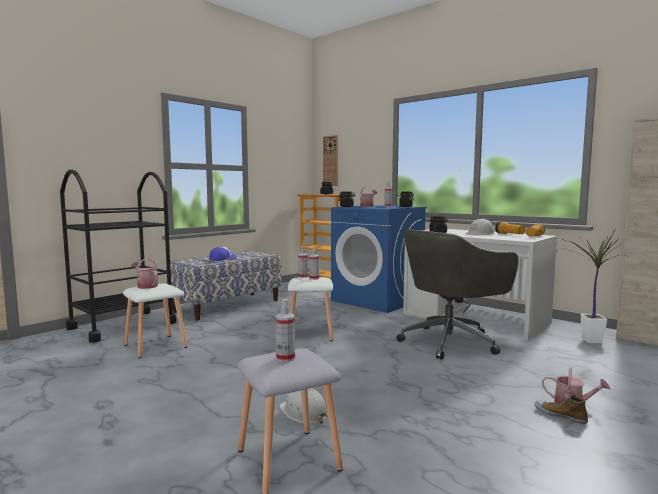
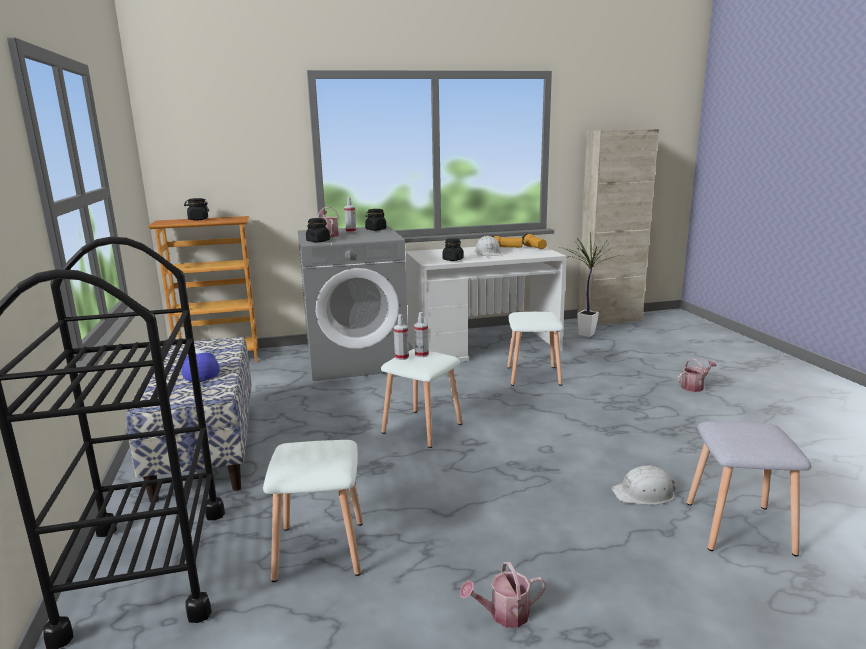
camera: 55 degrees left, 10 degrees up
(146, 286) = (298, 459): watering can -> watering can (504, 614)
(285, 358) = (748, 434): spray bottle -> none
(330, 161) = (187, 162): wall clock -> none
(378, 300) = (357, 360): blue washing machine -> grey washing machine
(451, 342) = (532, 376): grey office chair -> white stool
(560, 415) = (710, 398): shoe -> none

